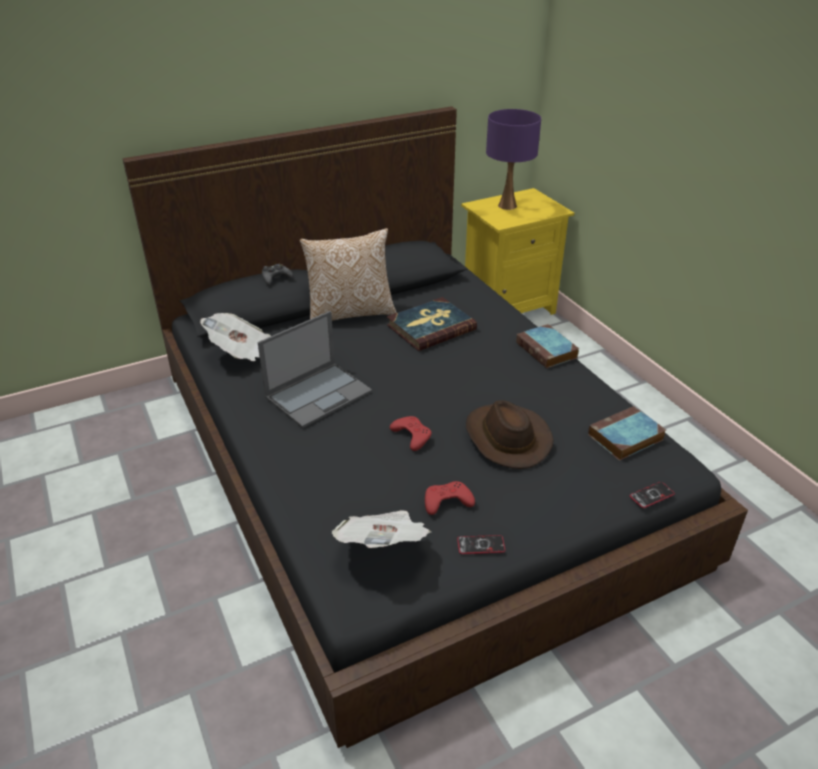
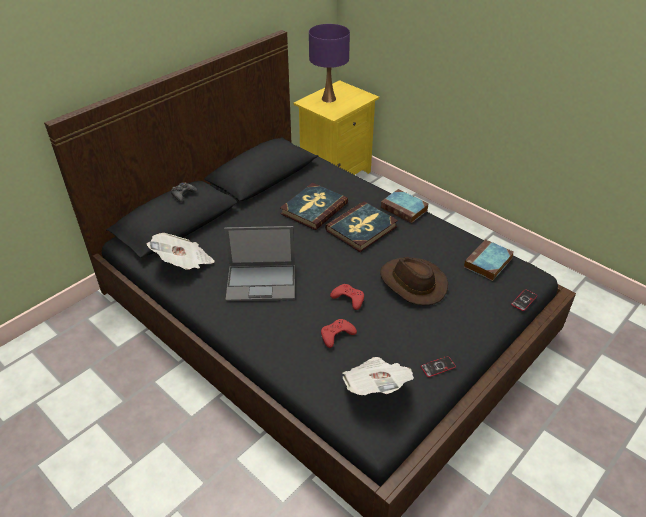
camera: 20 degrees left, 5 degrees up
(319, 394) = (262, 282): laptop -> laptop turned 60 degrees clockwise
(350, 313) = (247, 209): pillow -> none
(447, 501) = (399, 341): red game controller -> red game controller (336, 335)
(477, 361) = (362, 229): none -> book

